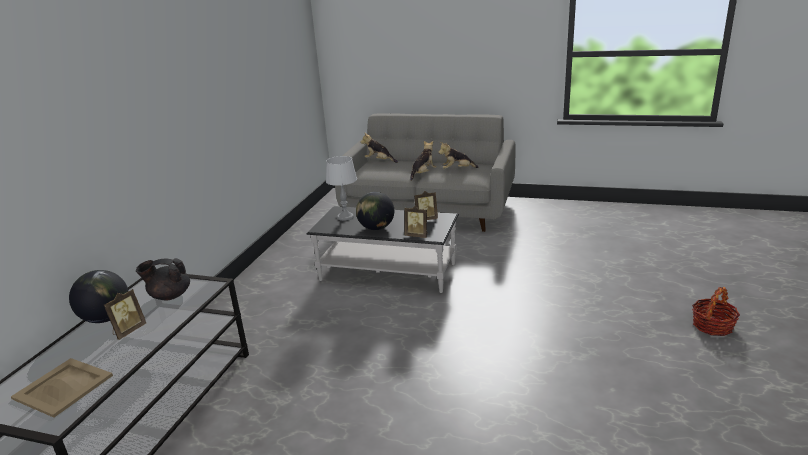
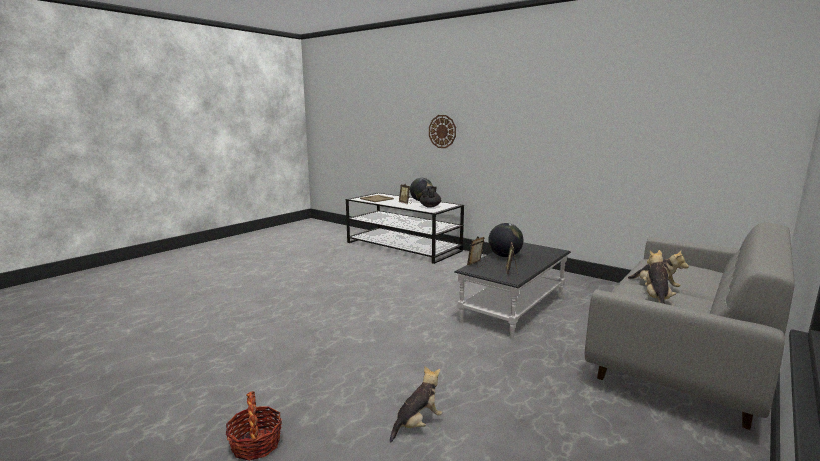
camera: 110 degrees right, 10 degrees down
(62, 164) = (442, 131): none -> wall clock
(345, 217) = (537, 251): grey table lamp -> none
(379, 161) = (706, 271): plush toy -> plush toy (417, 424)

